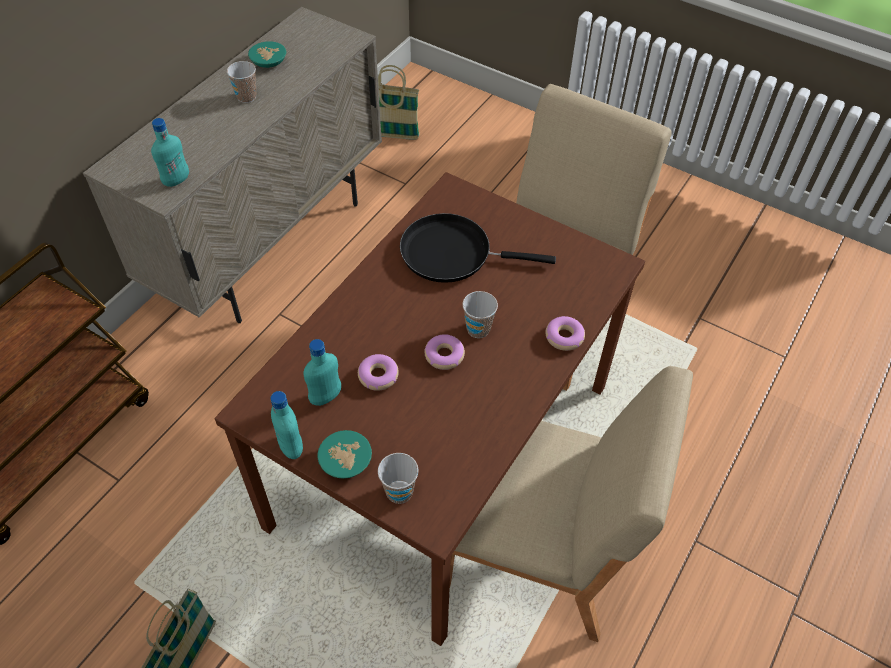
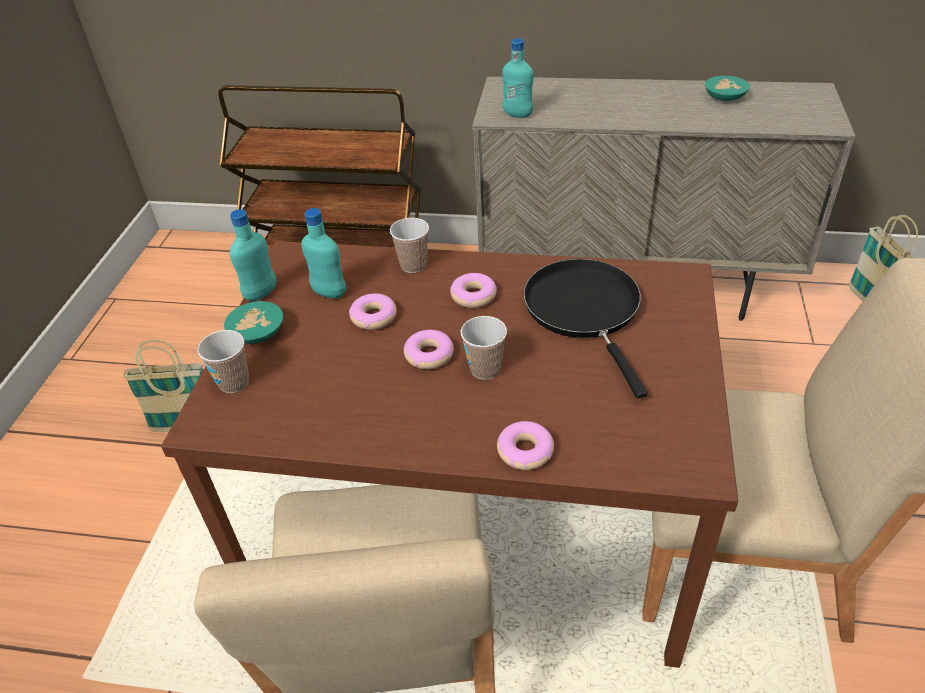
camera: 70 degrees right, 10 degrees down
(246, 97) = (662, 105): cup -> cup (413, 265)
(394, 306) = (474, 296): none -> donut

